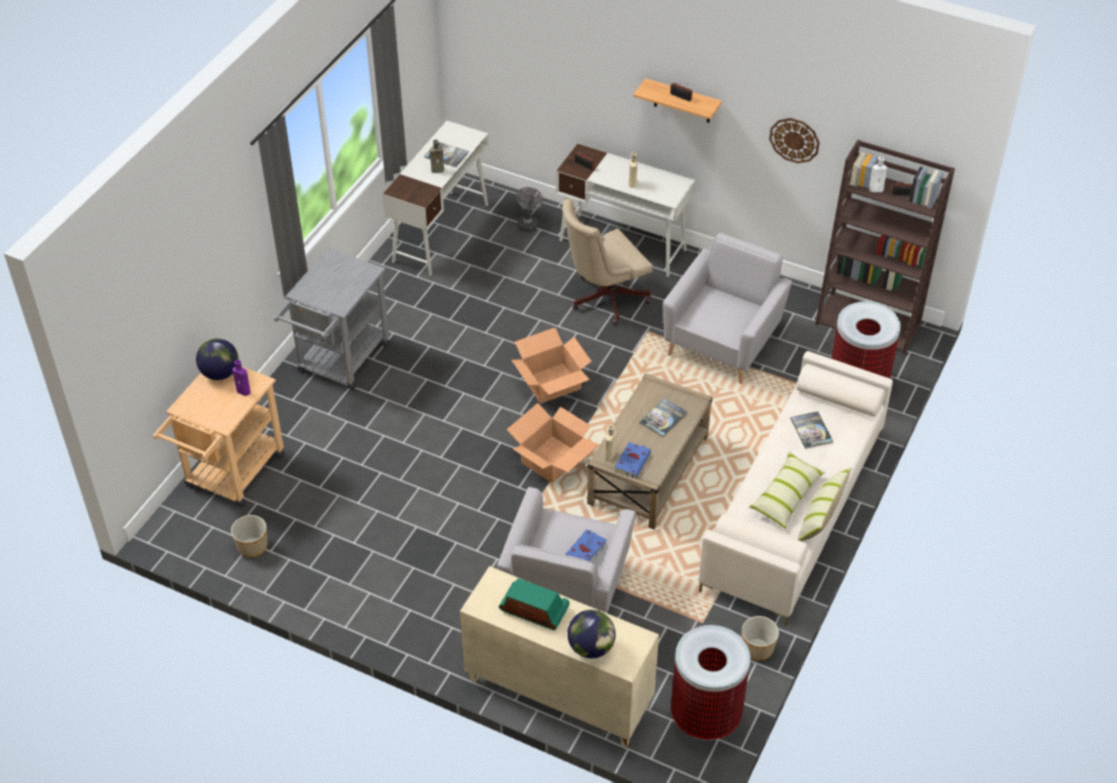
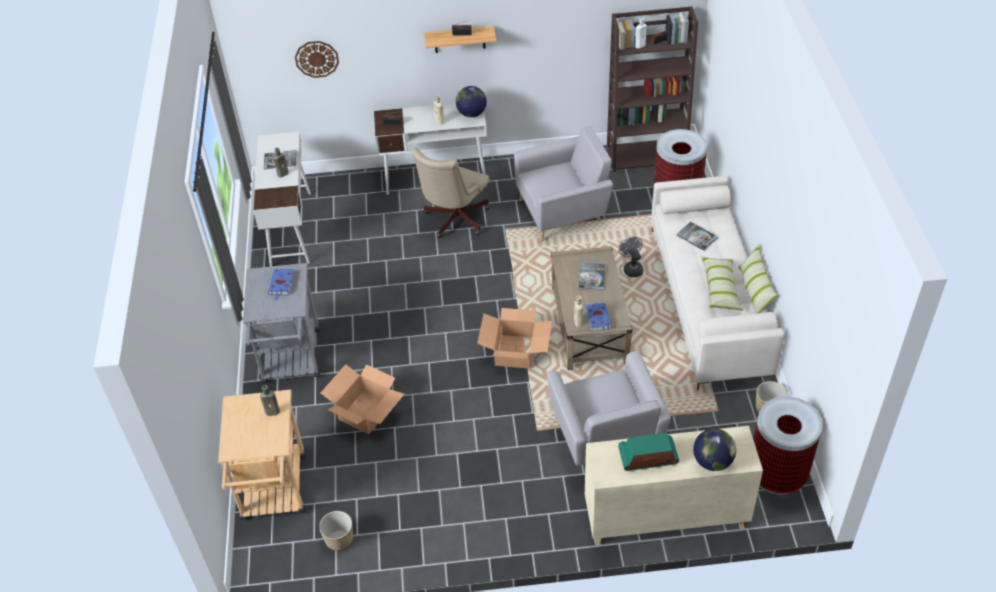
camera: 30 degrees left, 0 degrees up
(220, 373) = (240, 408): globe -> globe (471, 114)
(244, 391) = (273, 412): purple bottle -> brown bottle
(528, 223) = (352, 192): grey fan -> grey fan (631, 268)
(552, 383) = (468, 297): cardboard box -> cardboard box (366, 412)
(585, 552) = (620, 400): blue book -> blue book (281, 284)
(723, 342) = (563, 212): grey armchair -> grey armchair turned 75 degrees clockwise
(794, 140) = (559, 34): wall clock -> wall clock (317, 59)

